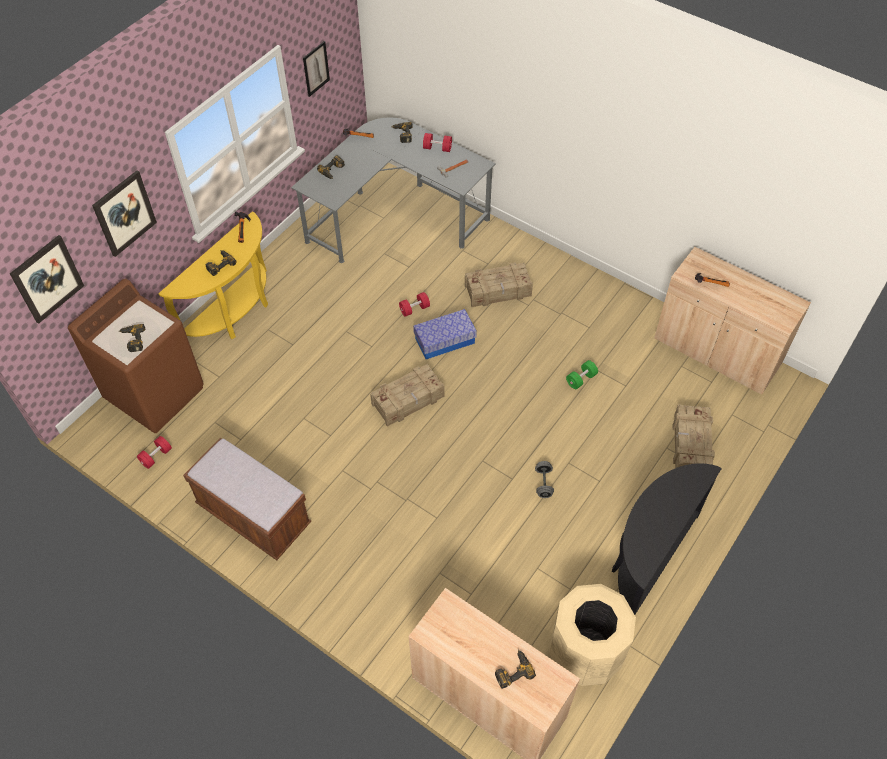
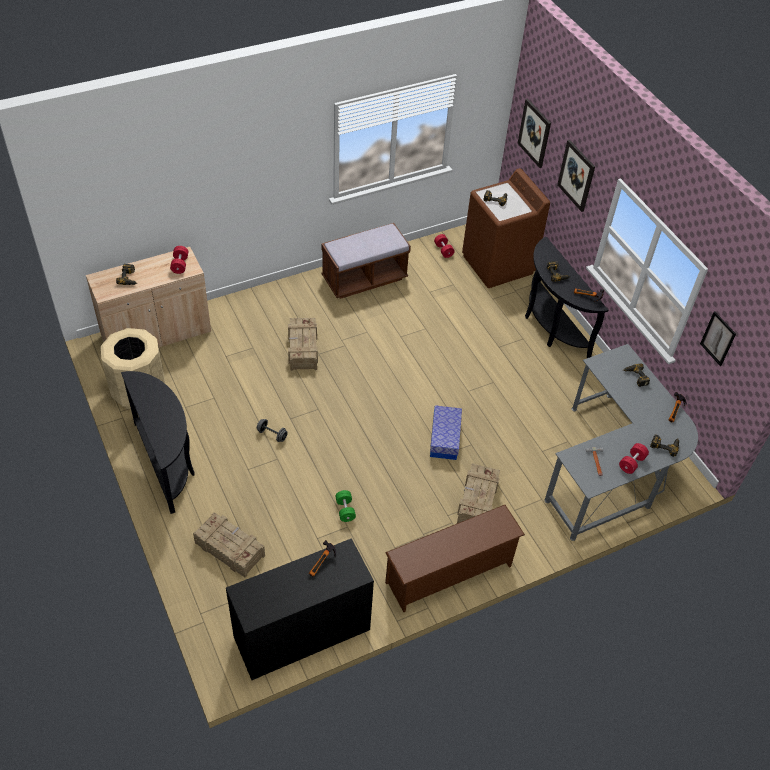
camera: 115 degrees right, 5 degrees down
(235, 313) = (550, 326): yellow console table -> black console table
(408, 400) = (401, 391): crate -> crate (302, 349)
(414, 309) = (491, 434): red dumbbell -> red dumbbell (180, 265)
(584, 281) = (449, 575): none -> brown shoe rack
(716, 352) = (302, 634): beige cabinet -> black cabinet

